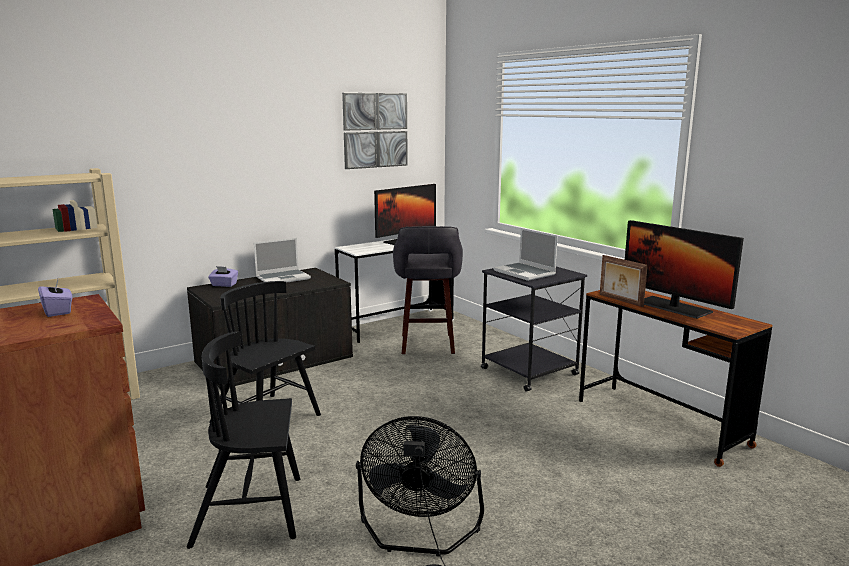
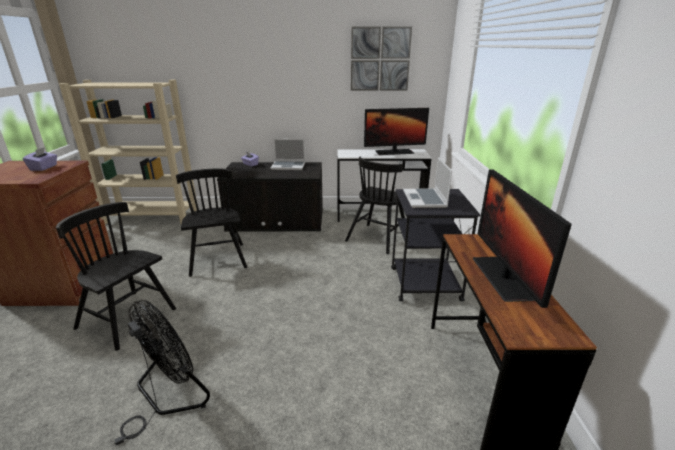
camera: 35 degrees right, 10 degrees up
(427, 345) = (378, 237): grey stool -> black chair
(620, 300) = (460, 252): picture frame -> none

